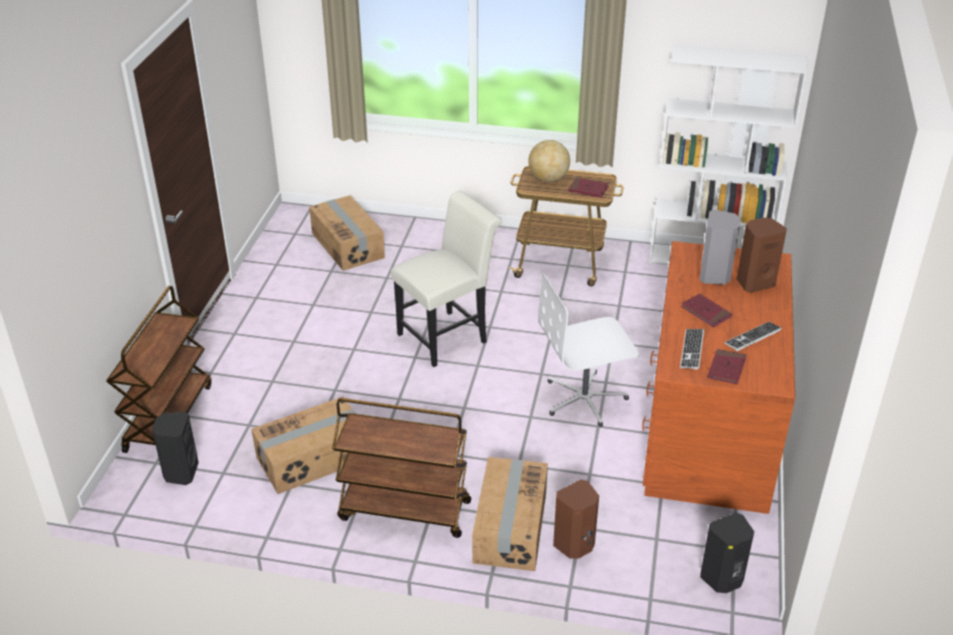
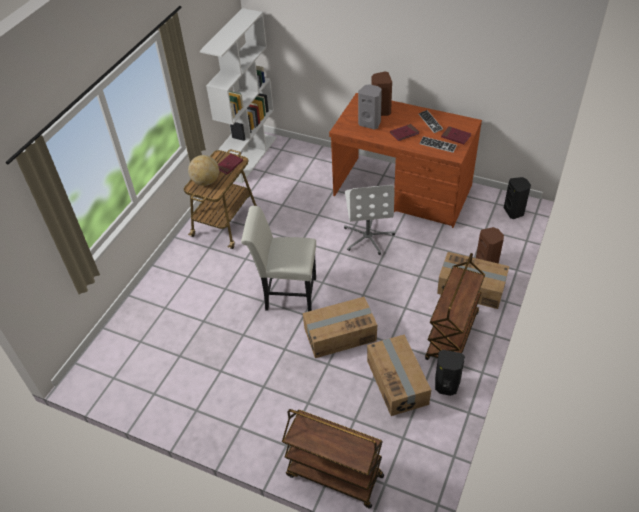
camera: 75 degrees left, 10 degrees up
(180, 472) = (398, 466): black speaker -> black speaker (446, 386)
(348, 245) = (148, 341): cardboard box -> cardboard box (339, 334)
(447, 336) = (286, 294): white chair -> white chair turned 60 degrees counterclockwise

